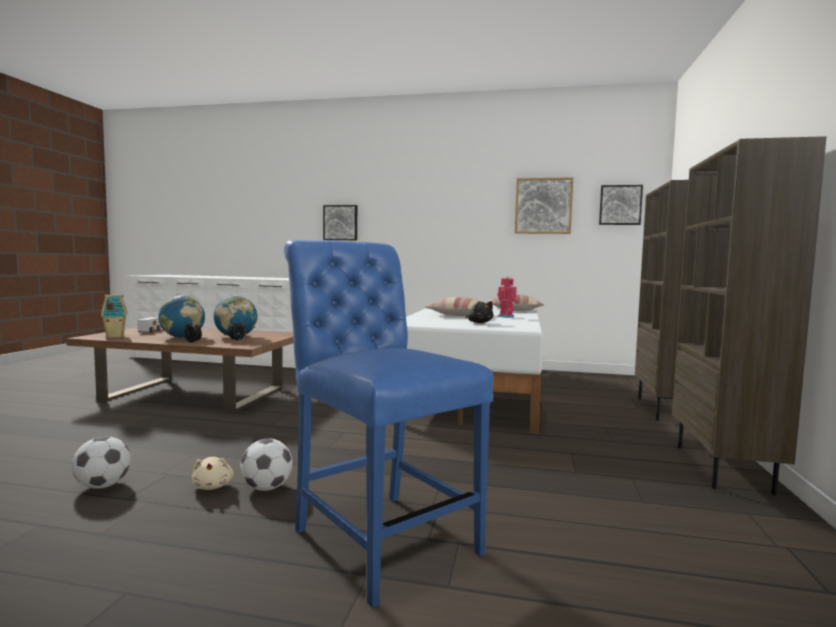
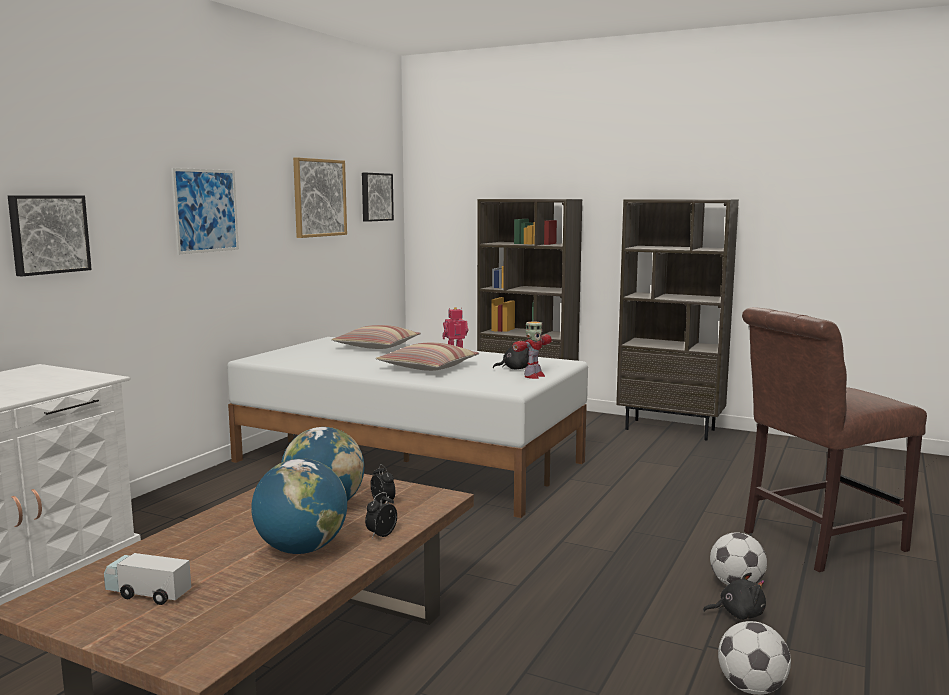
camera: 75 degrees left, 5 degrees up
(114, 336) = (222, 625): toy house -> none
(213, 486) = (738, 614): beige plush toy -> black plush toy
(380, 536) = (816, 542): blue chair -> brown chair
(435, 213) = (206, 210): none -> picture
(456, 325) = (533, 376): none -> toy robot

